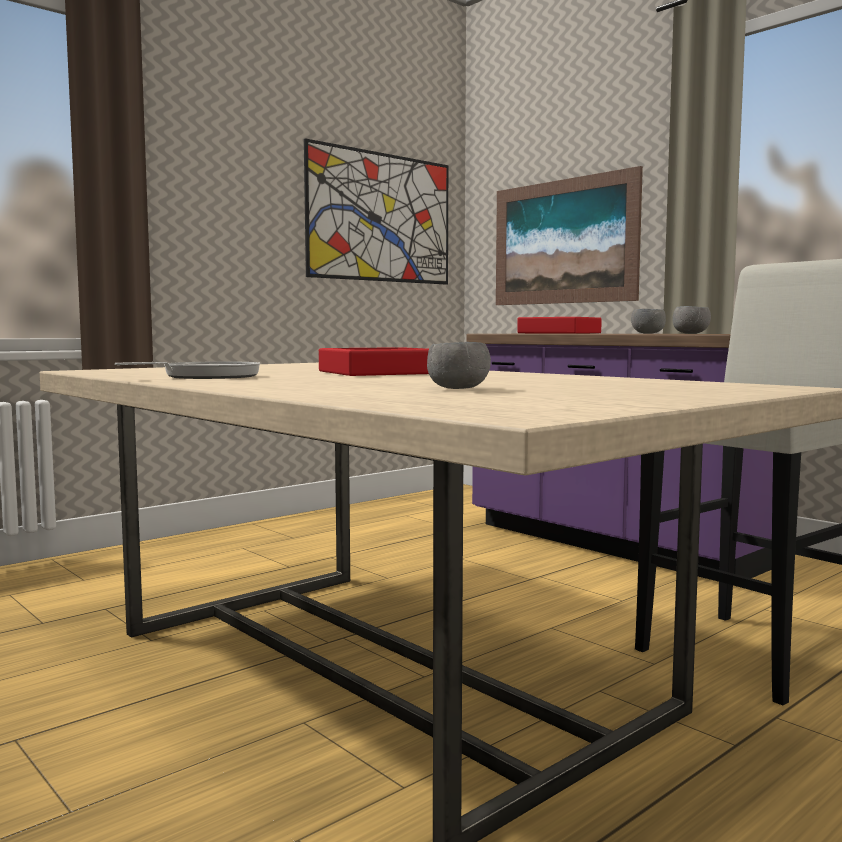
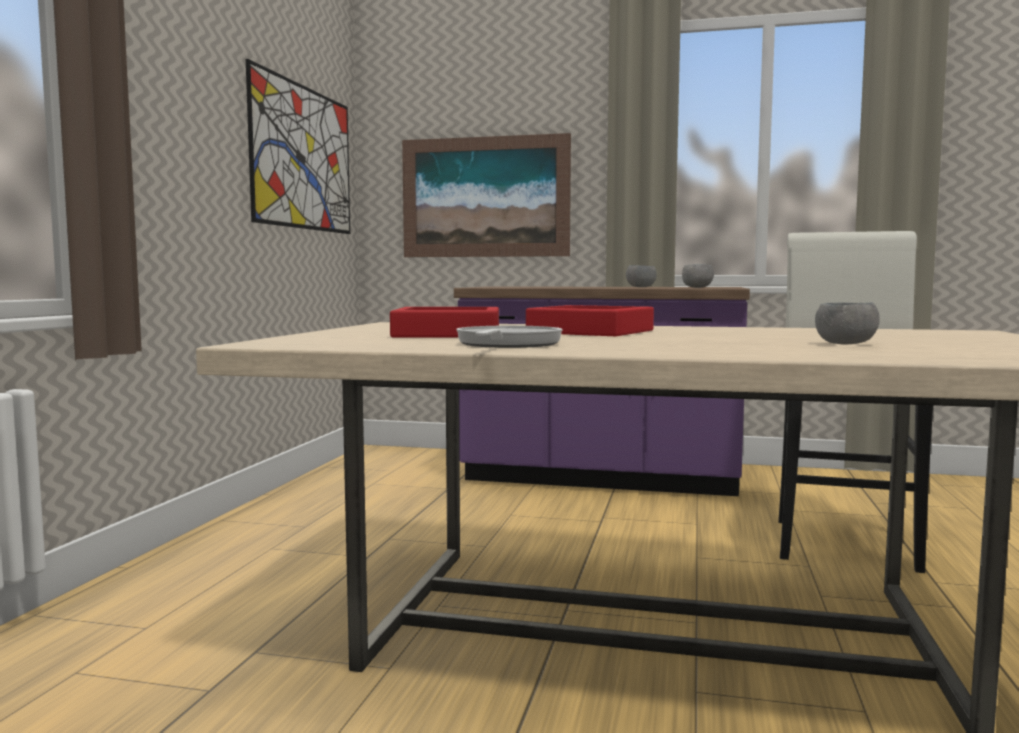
camera: 35 degrees left, 0 degrees up
(559, 333) = (538, 286): red tray -> red tray (447, 333)

